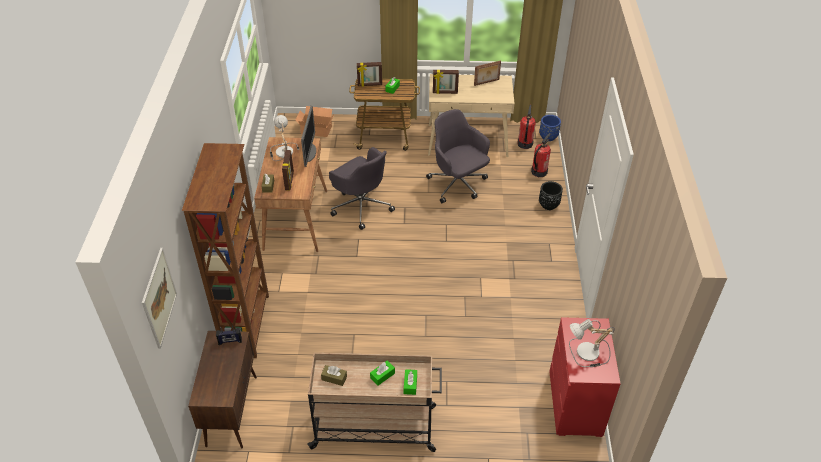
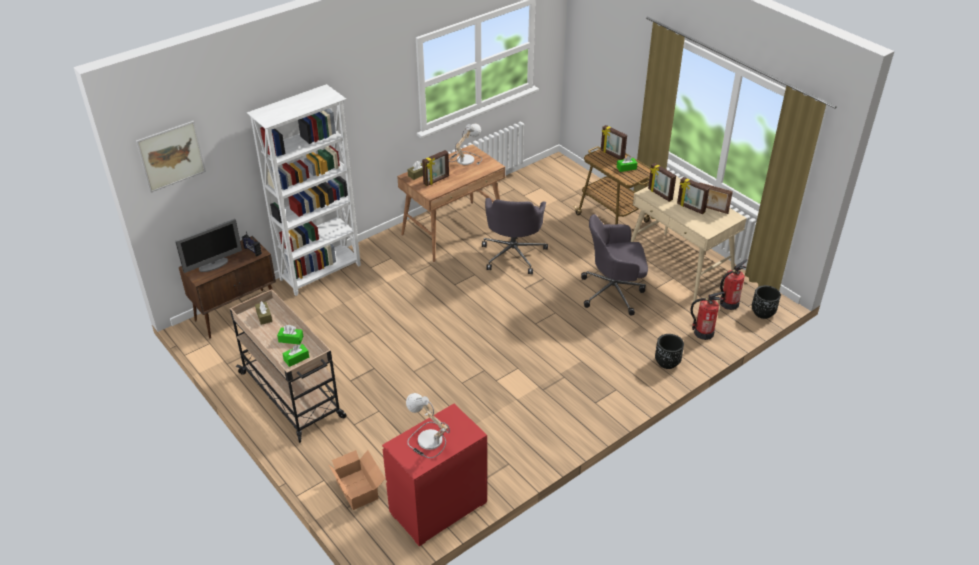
camera: 50 degrees right, 5 degrees down
(247, 325) = (321, 272): brown bookcase -> white bookcase
(309, 153) = (481, 171): monitor -> monitor (213, 265)
(316, 129) = (568, 180): cardboard box -> cardboard box (358, 488)
(458, 184) = (613, 292): grey office chair -> grey office chair turned 105 degrees counterclockwise
(475, 90) = (690, 208): none -> picture frame
(548, 137) = (763, 313): blue planter -> black planter

